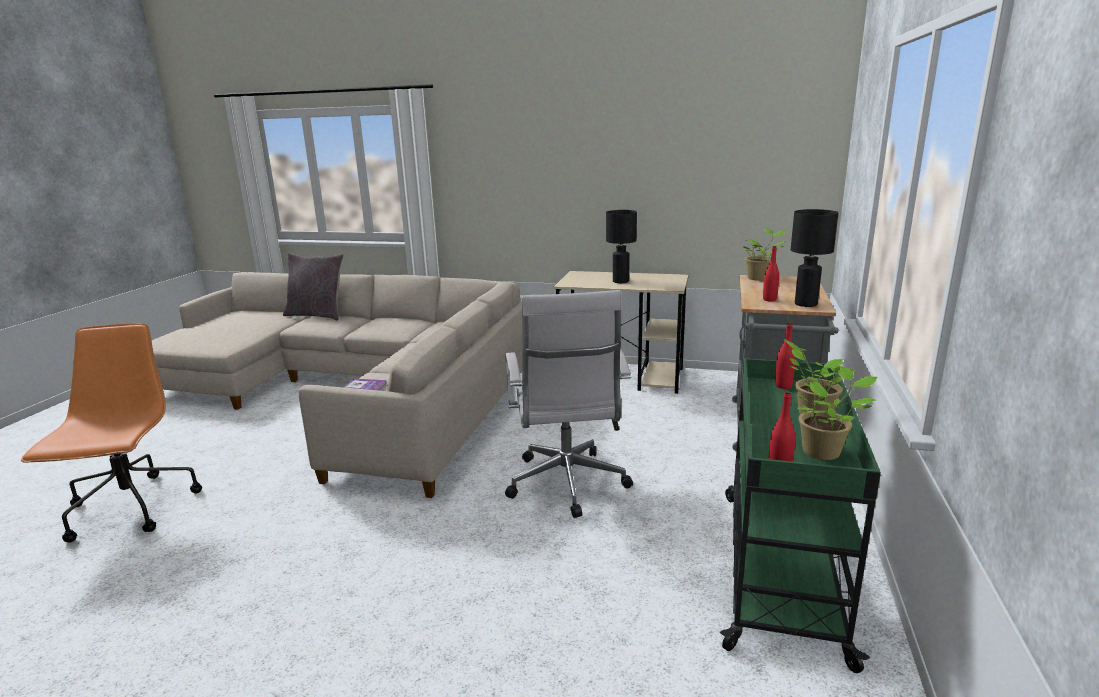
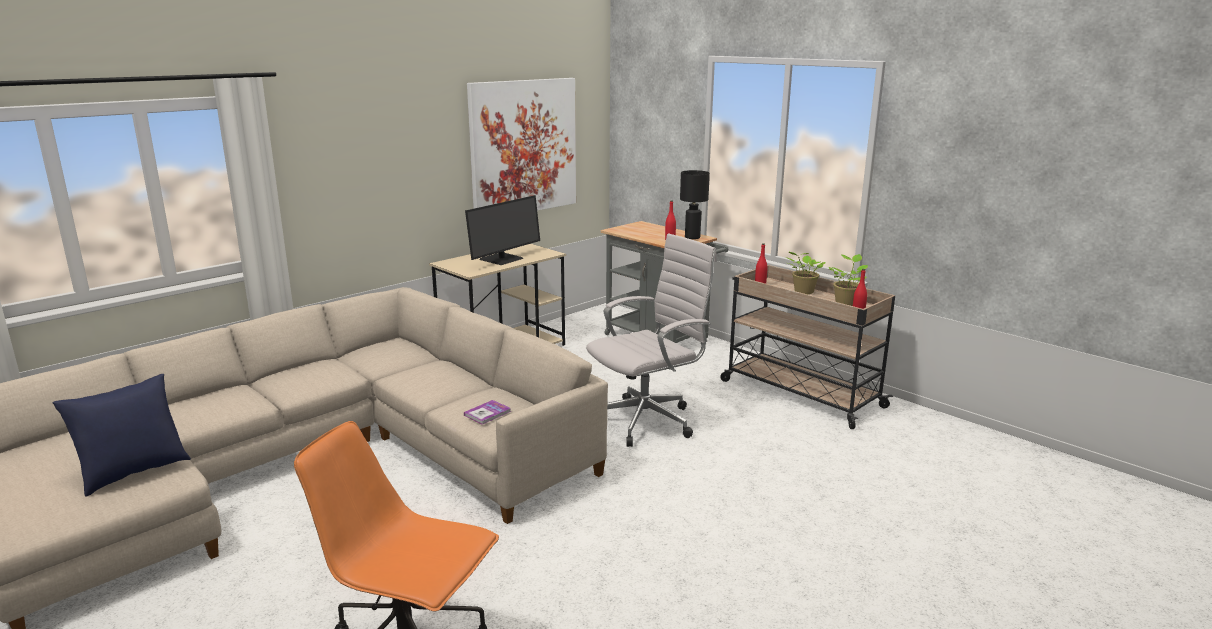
camera: 60 degrees left, 0 degrees up
(227, 338) = (134, 472): none -> blue pillow
(317, 315) = (171, 405): grey pillow -> none
(567, 486) = (648, 420): white office chair -> white office chair turned 60 degrees counterclockwise
(621, 281) = (502, 259): black table lamp -> monitor
(699, 169) = (523, 147): none -> picture
(759, 278) = (618, 229): potted plant -> none
(779, 567) = (799, 393): green cart -> beige cart

